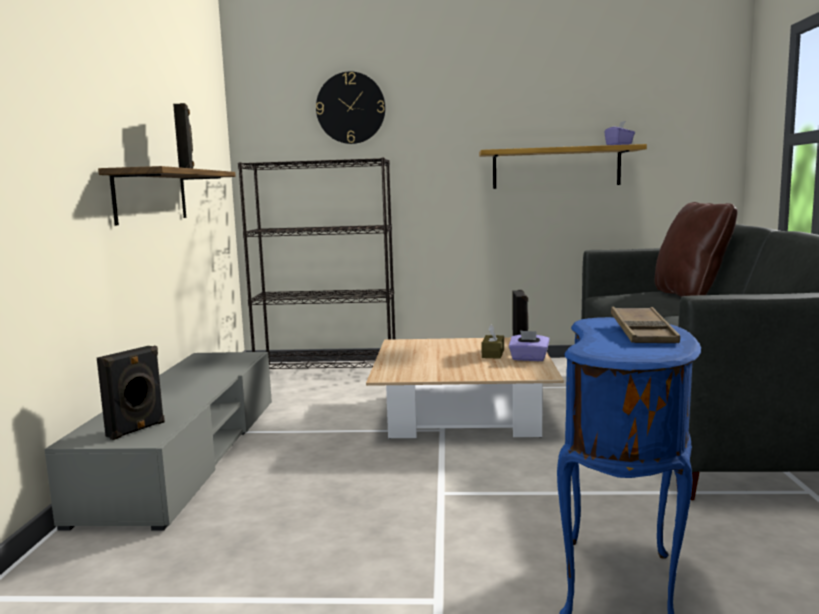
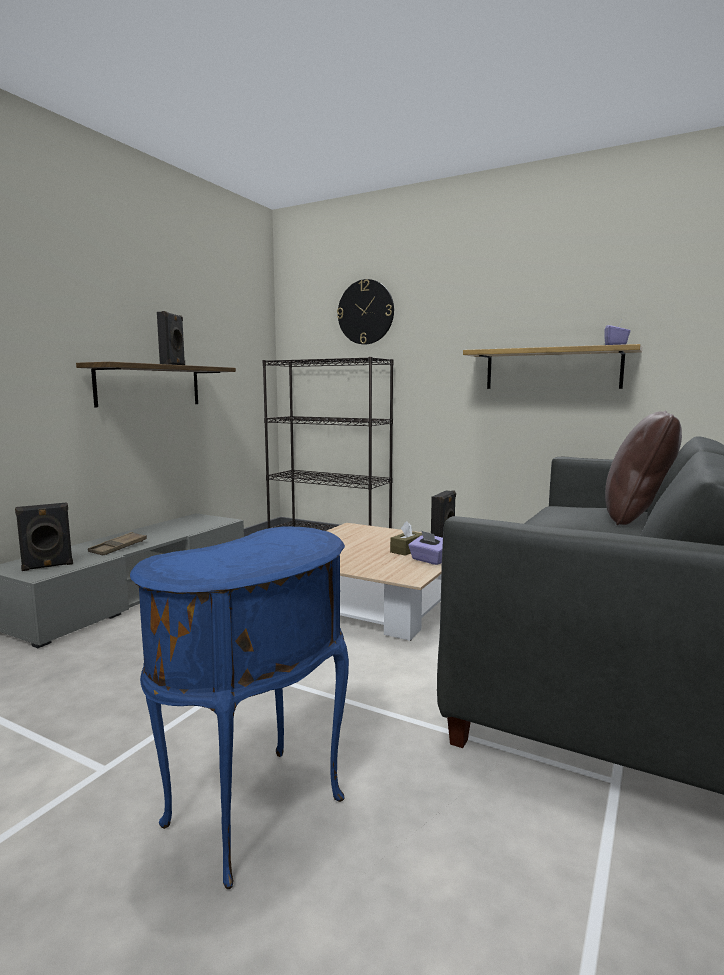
camera: 25 degrees right, 0 degrees up
(642, 333) = (271, 550): brown tray -> brown tray (118, 548)

